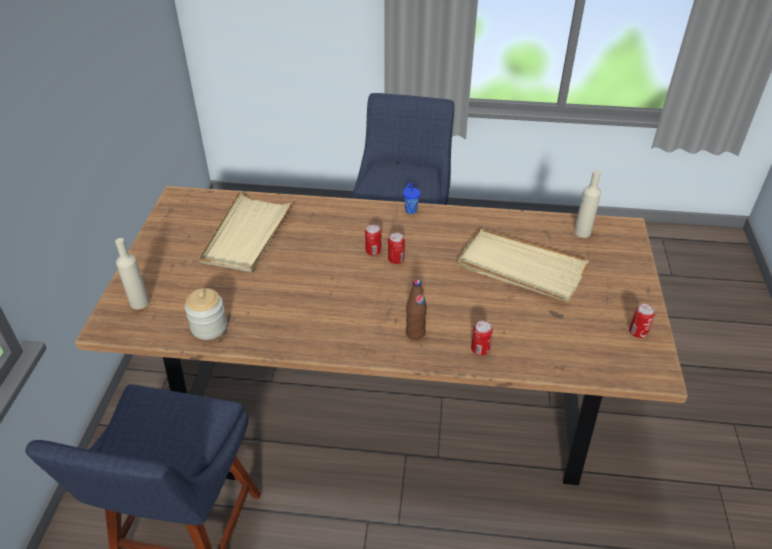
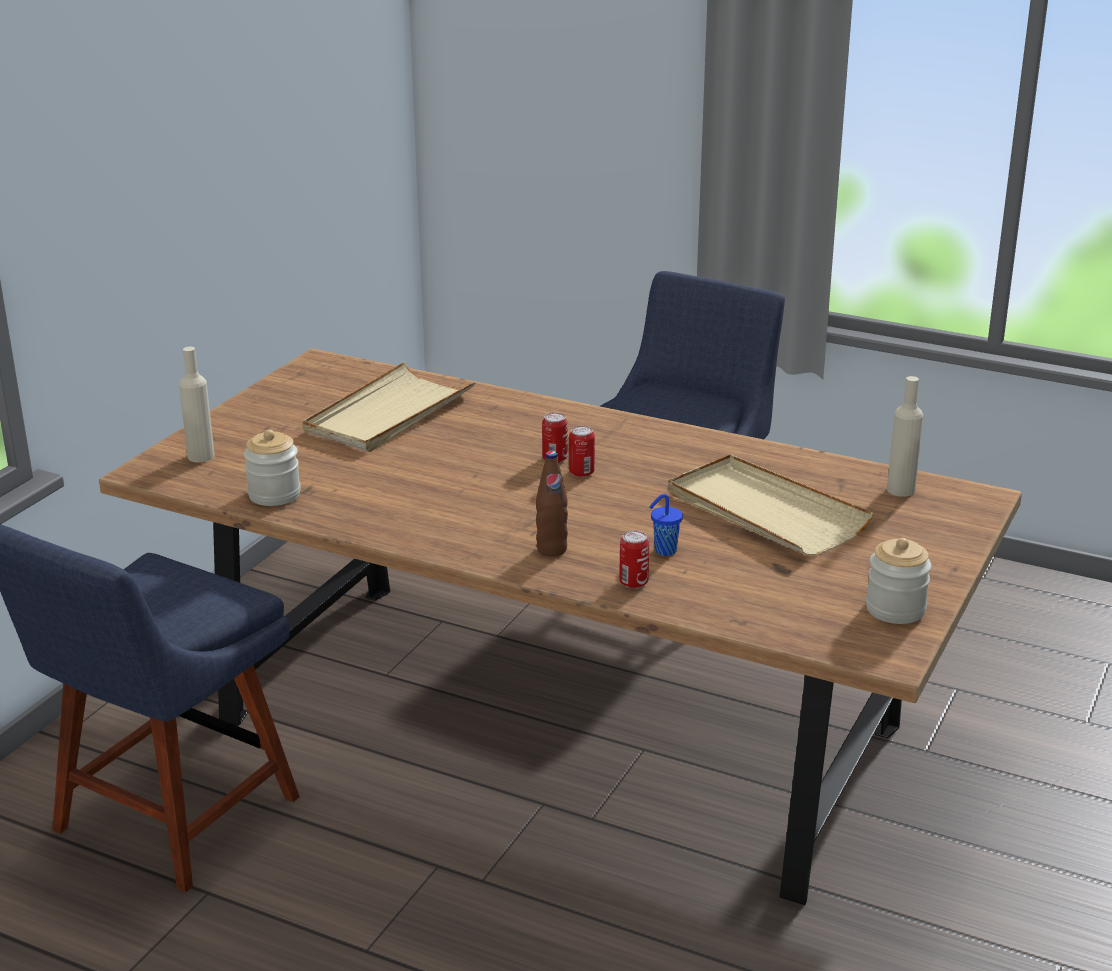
camera: 20 degrees right, 15 degrees down
(410, 211) = (643, 425): blue cup -> blue cup (664, 551)
(638, 332) = (895, 609): can -> jar

